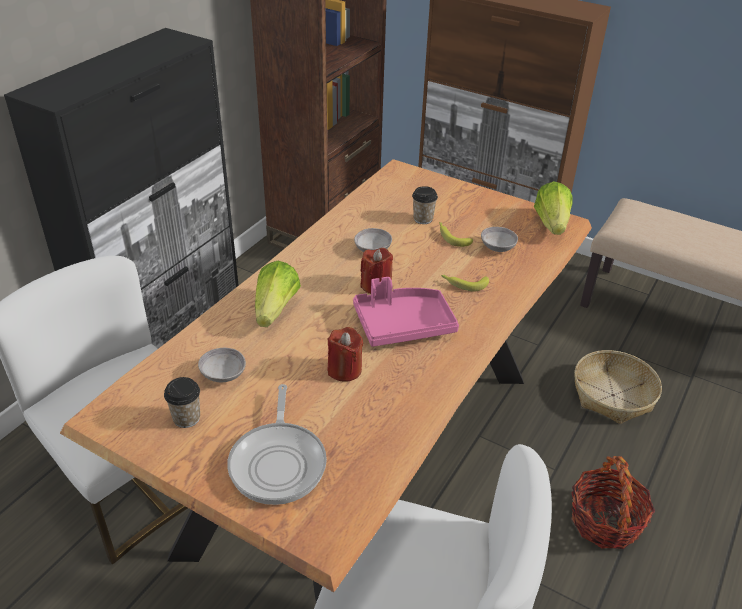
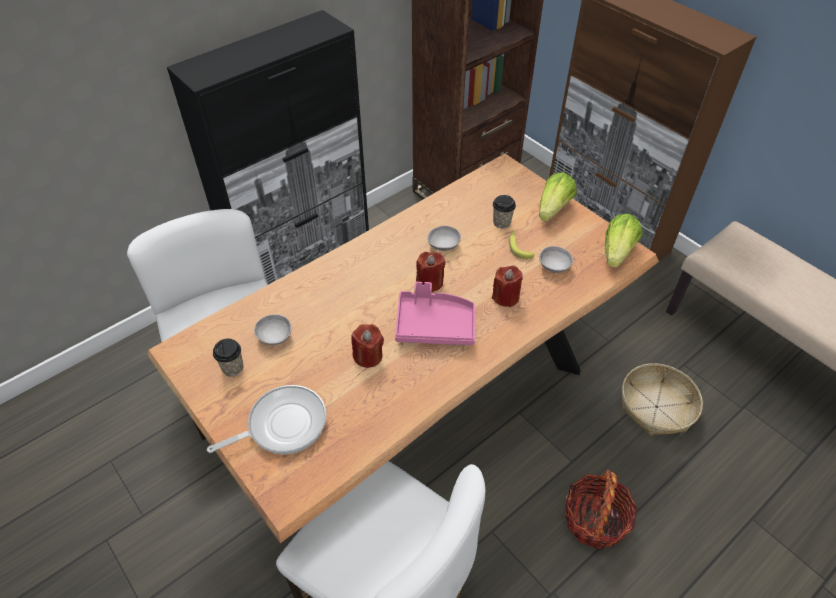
camera: 20 degrees right, 10 degrees up
(275, 310) = (339, 286): lettuce -> lettuce (553, 209)
(279, 462) = (282, 425): frying pan -> frying pan turned 135 degrees counterclockwise
(464, 284) = (505, 297): banana -> red candle

